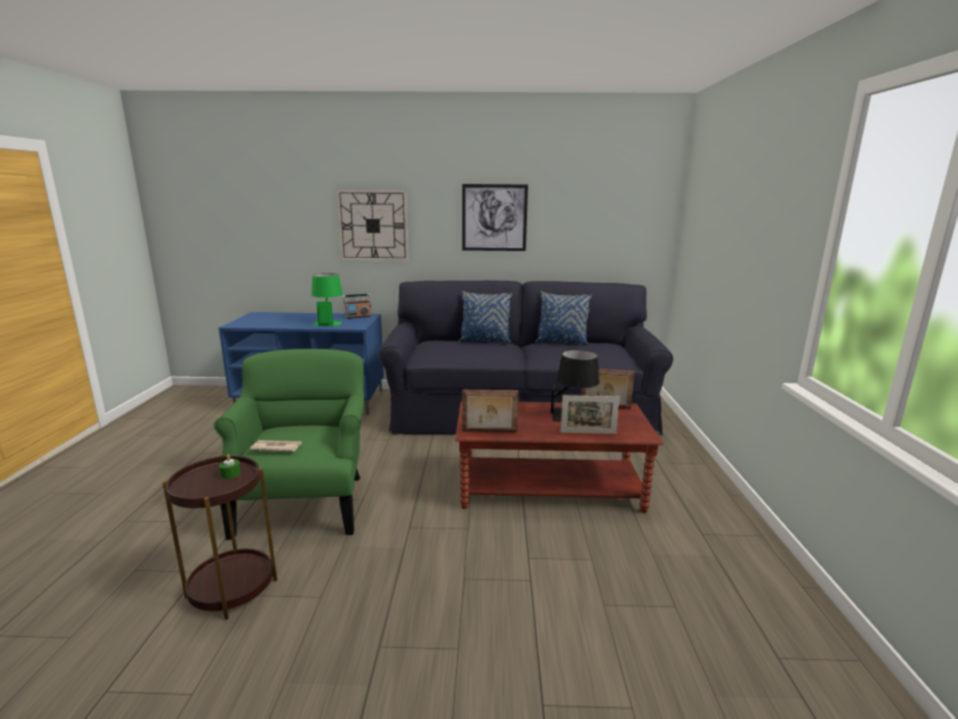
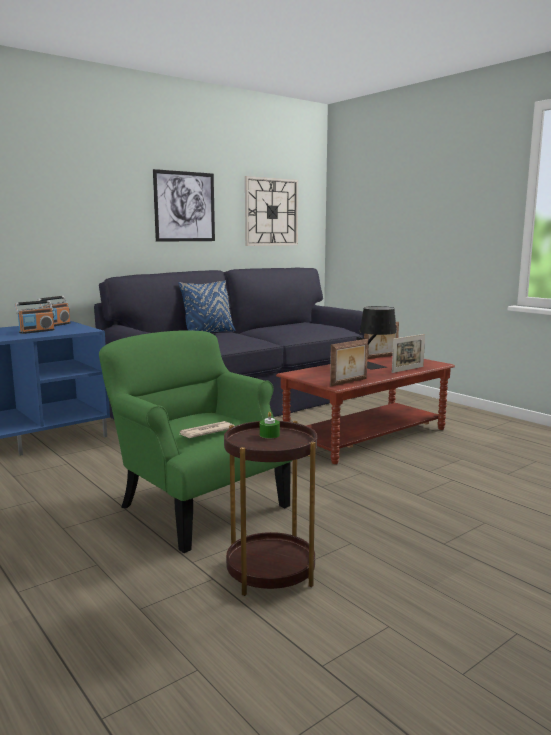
camera: 40 degrees left, 5 degrees down
(328, 322) = (36, 331): green table lamp -> radio
(373, 225) = (56, 213): wall clock -> wall clock (271, 212)
(561, 342) = (272, 326): blue pillow -> none

